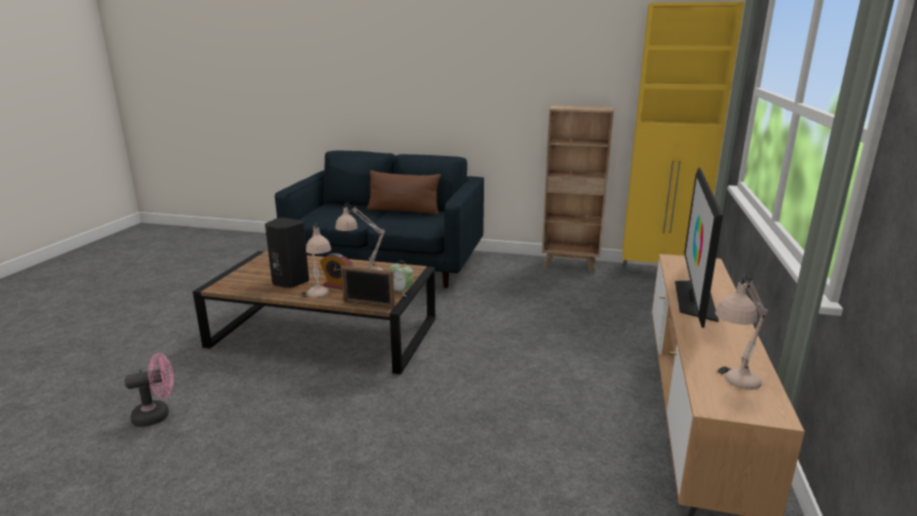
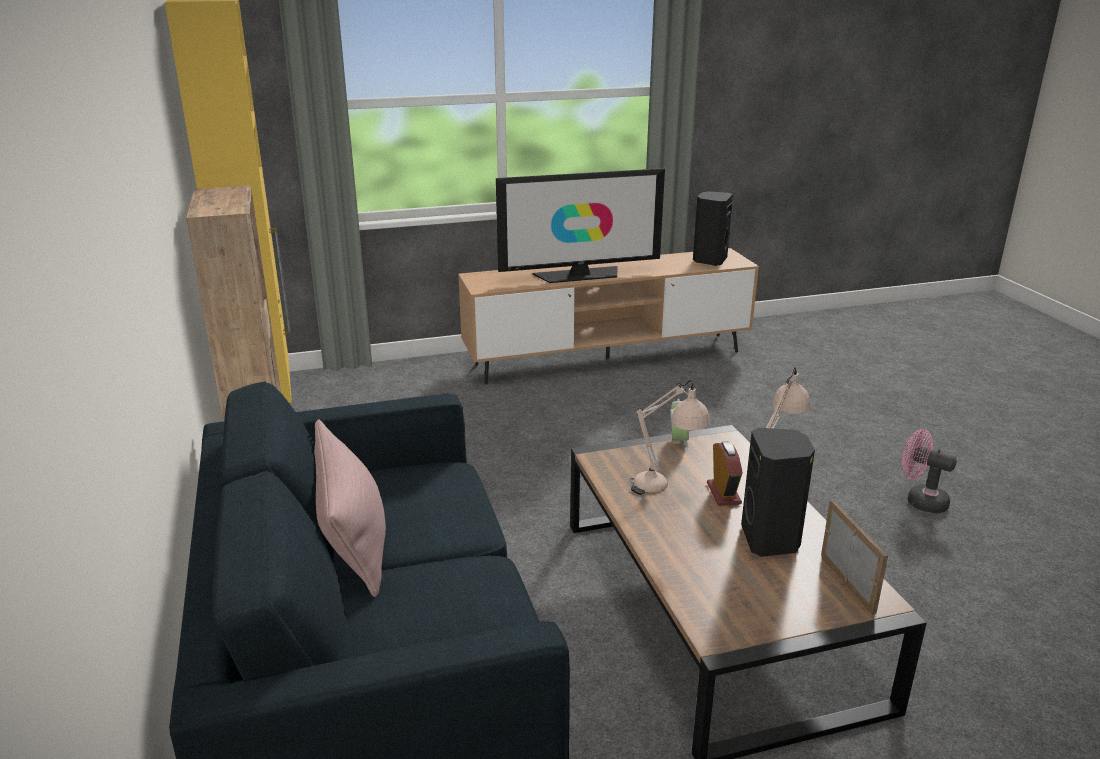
camera: 120 degrees left, 5 degrees up
(157, 415) = (1025, 631): pink fan -> pink fan (920, 500)
(368, 305) = (740, 448): picture frame -> picture frame (848, 583)
(403, 211) = (353, 541): brown pillow -> pink pillow
(731, 386) = (709, 260): beige table lamp -> black speaker

